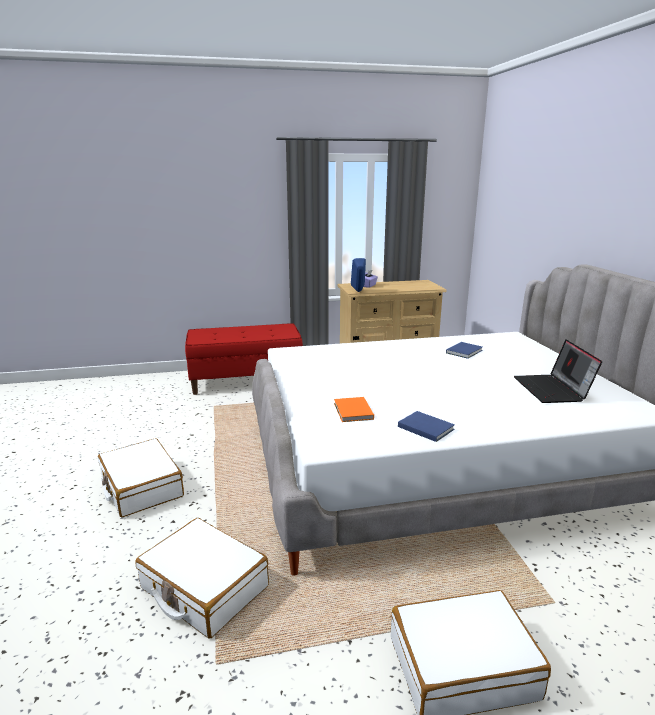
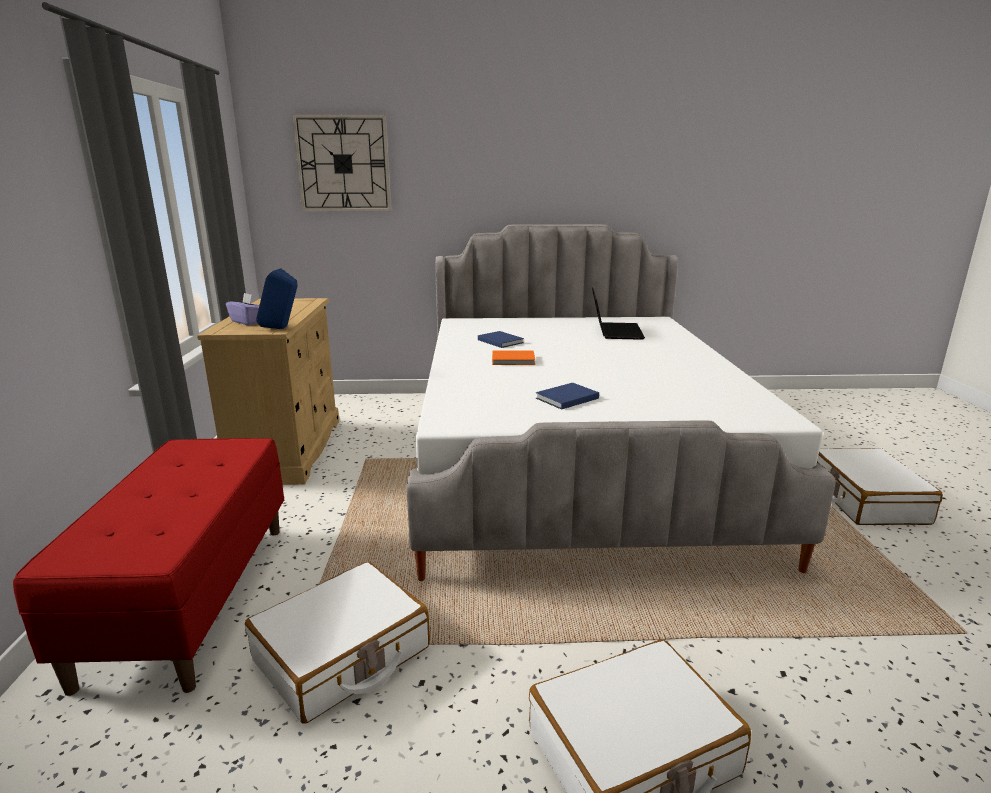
camera: 80 degrees left, 0 degrees up
(204, 588) = (862, 647): white suitcase -> white suitcase (342, 655)
(352, 412) = (684, 400): orange book -> orange book (514, 360)
(425, 427) = (713, 377): blue book -> blue book (565, 398)
(513, 197) = (343, 164): none -> wall clock
(553, 390) = (615, 331): laptop -> laptop turned 90 degrees counterclockwise

